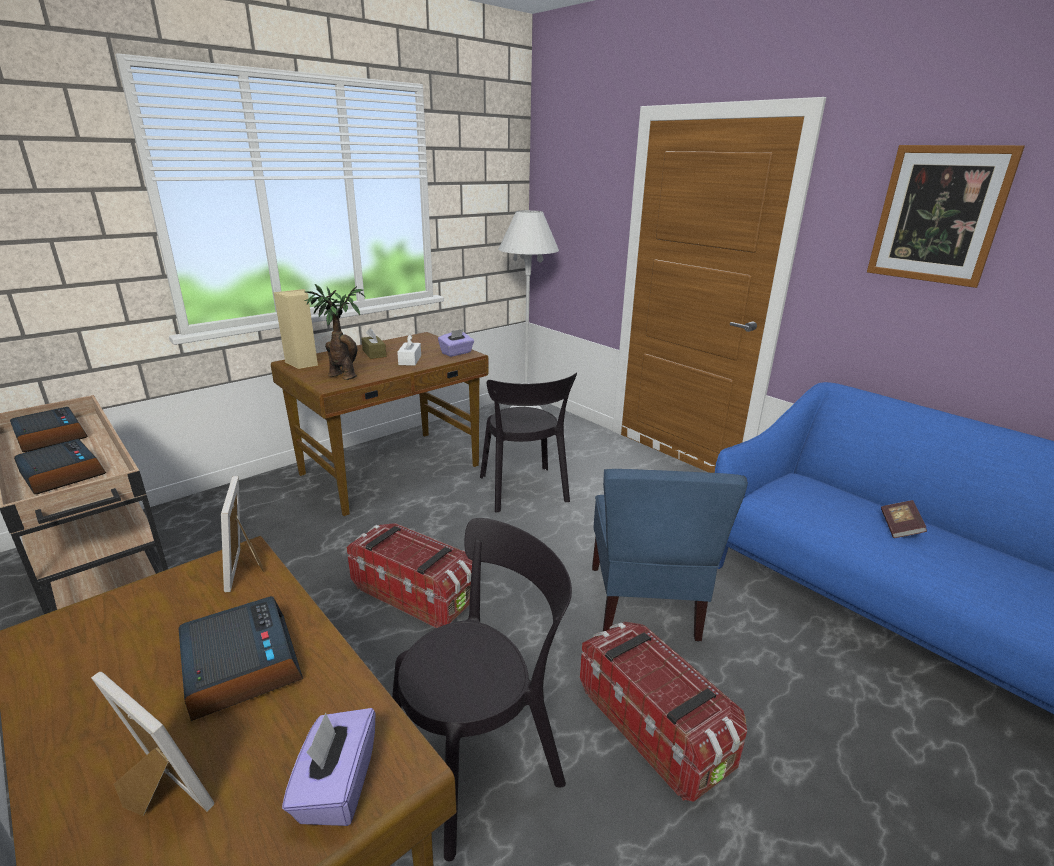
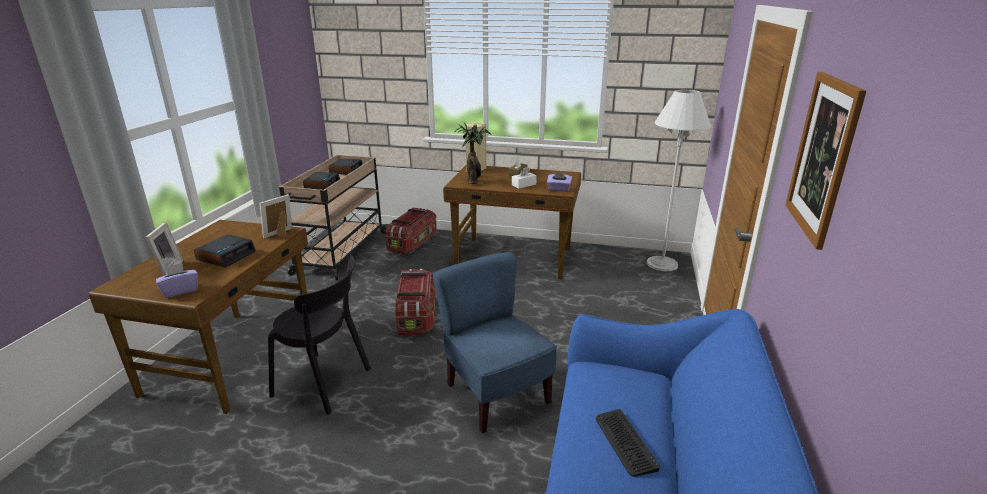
camera: 55 degrees right, 0 degrees up
(524, 491) = (556, 306): black chair -> none
(645, 602) = (495, 395): blue chair -> blue chair turned 90 degrees clockwise
(654, 726) = (390, 432): storage box -> storage box (413, 242)
(900, 527) = (625, 442): book -> keyboard

